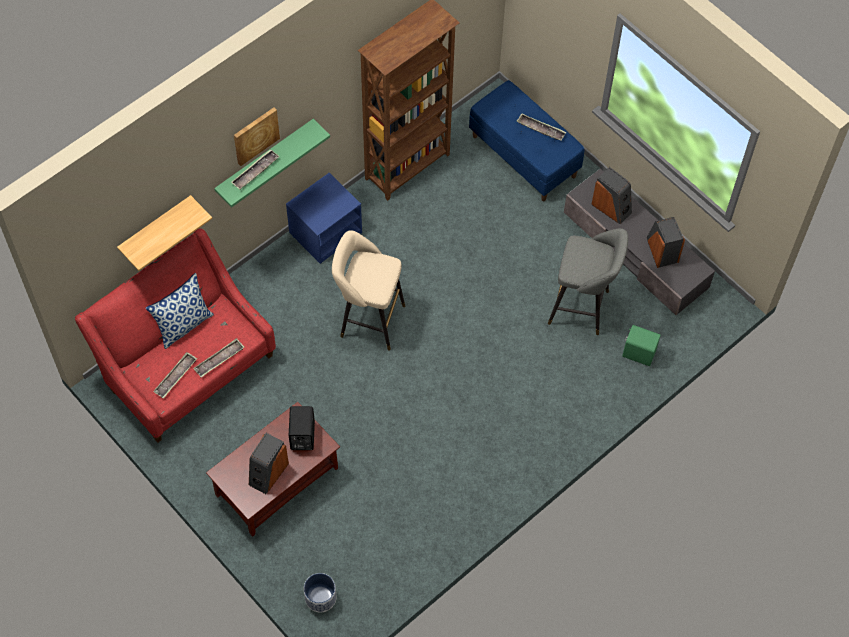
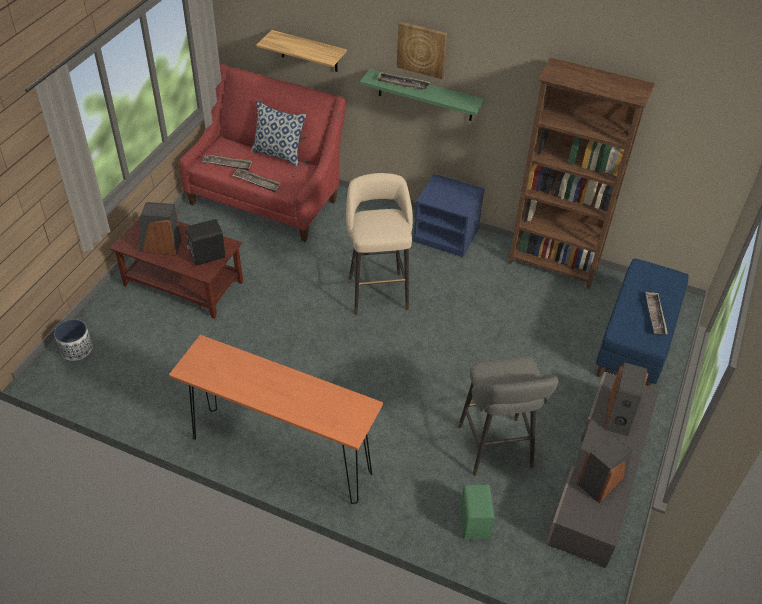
camera: 65 degrees right, 15 degrees down
(519, 464) = (281, 455): none -> orange console table

